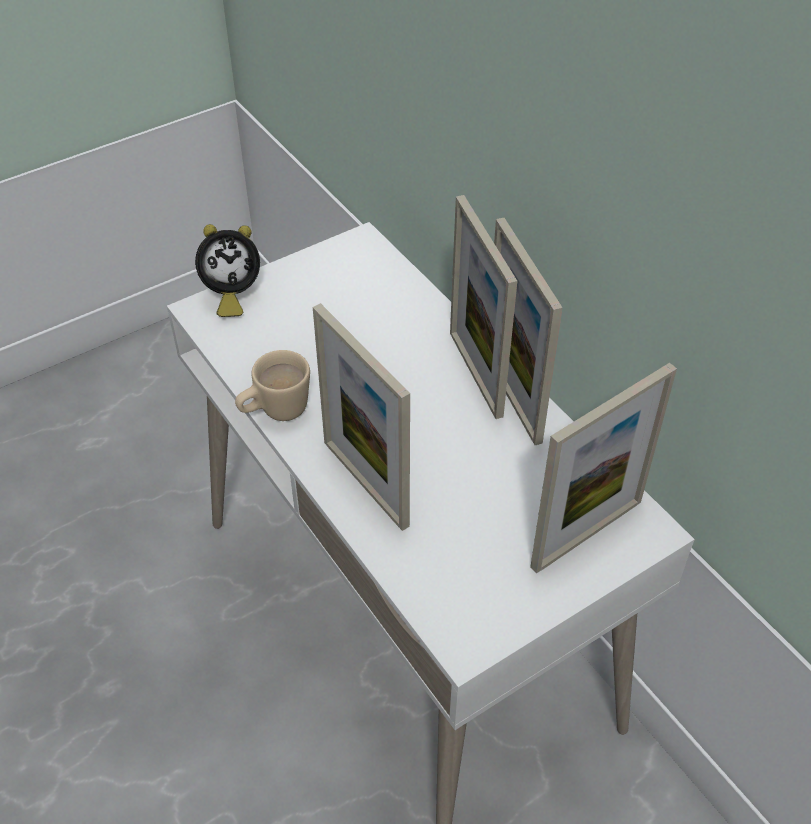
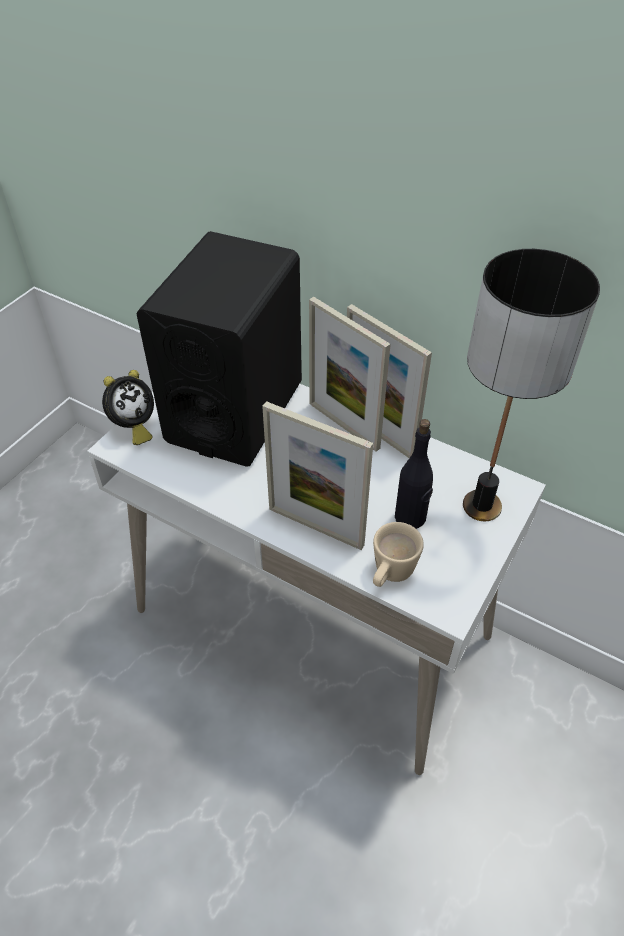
camera: 25 degrees left, 0 degrees up
(275, 412) = (220, 500): beige mug -> beige mug (390, 575)
(355, 314) = (235, 411): none -> black speaker
(487, 515) = (410, 518): none -> black bottle
(586, 534) = (480, 506): picture frame -> table lamp

